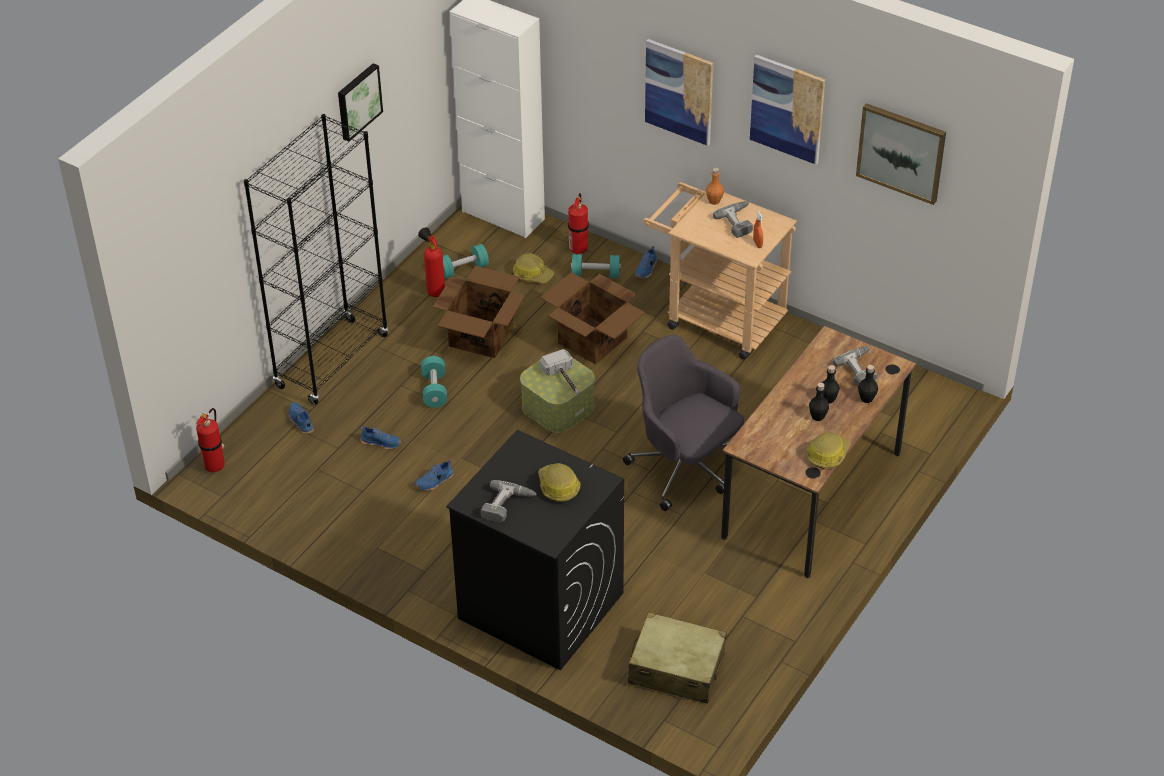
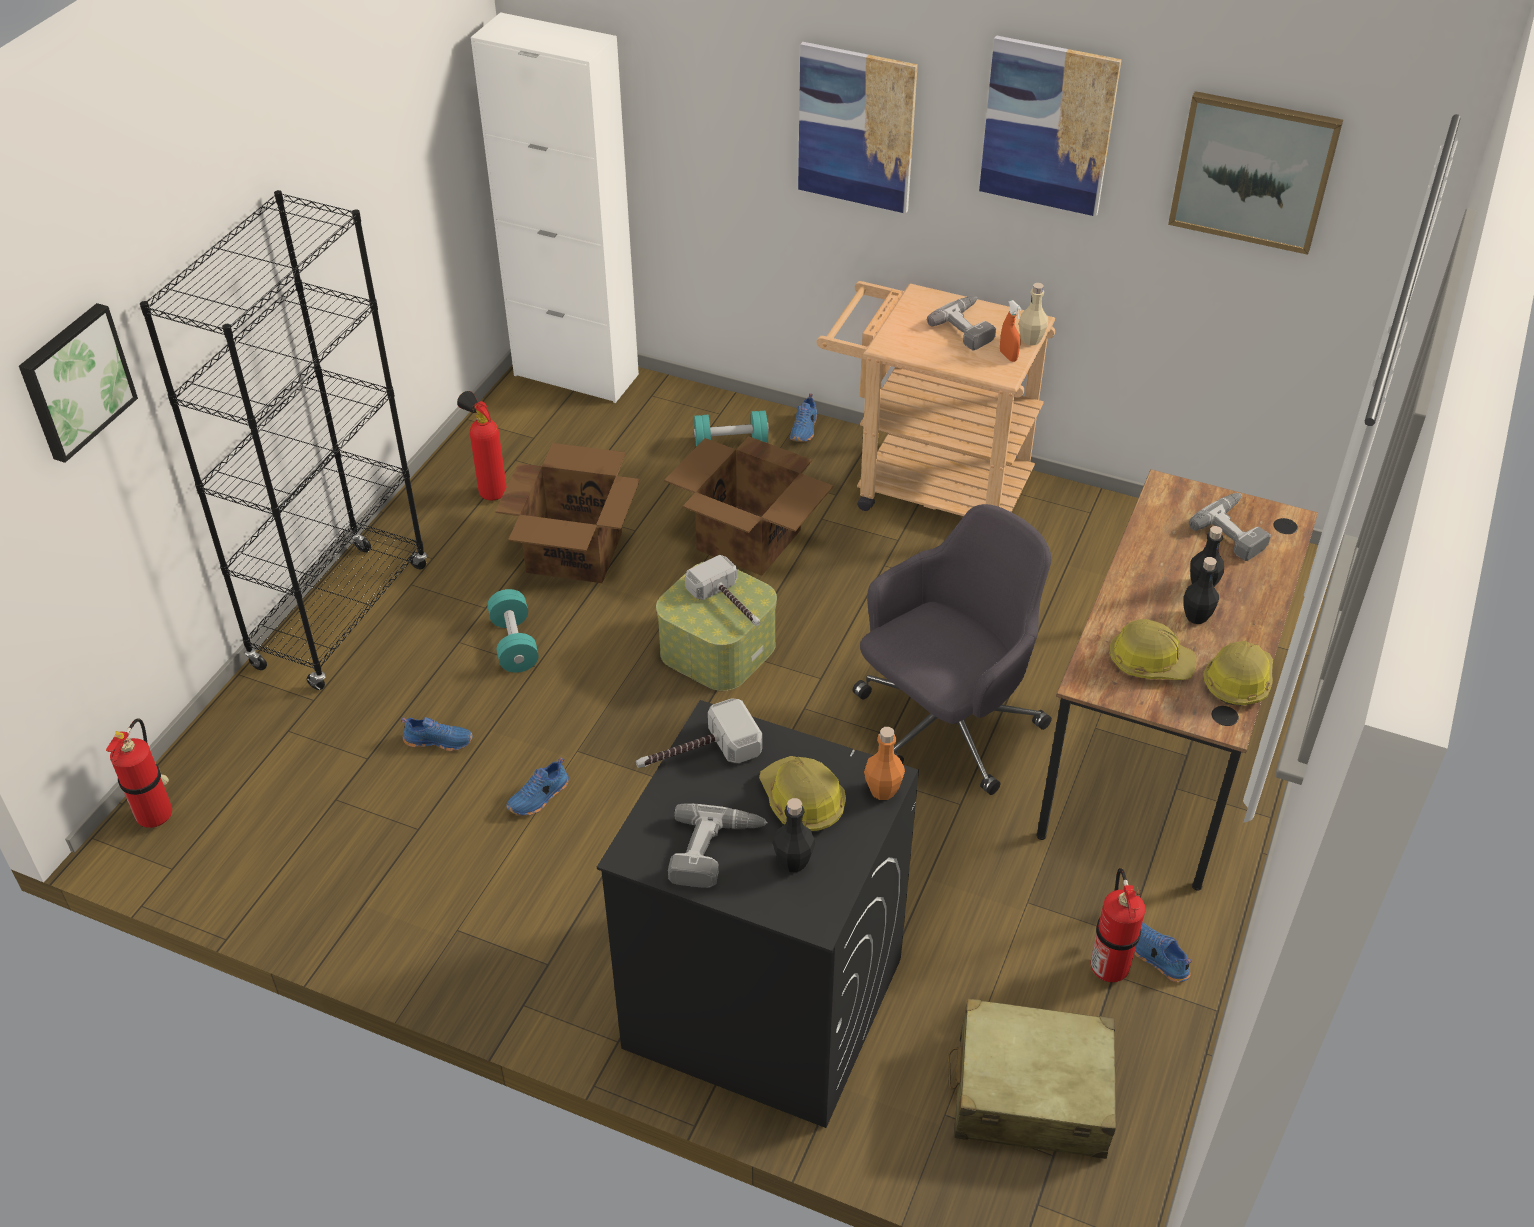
camera: 10 degrees left, 0 degrees up
(300, 422) = (299, 721): blue shoe -> blue shoe (1154, 956)
(358, 101) = (336, 177): picture -> picture (75, 381)
(463, 269) = (529, 456): turquoise dumbbell -> none
(508, 457) = (696, 754): none -> hammer
(532, 274) = (636, 453): hard hat -> hard hat (1149, 662)
(578, 248) = (697, 409): fire extinguisher -> fire extinguisher (1107, 965)
(685, 469) = (945, 726): grey office chair -> grey office chair turned 105 degrees clockwise
(714, 201) = (921, 301): orange bottle -> orange bottle (883, 790)
(775, 234) = (1031, 340): none -> beige bottle
(866, 398) = (1264, 578): black bottle -> black bottle (793, 862)

